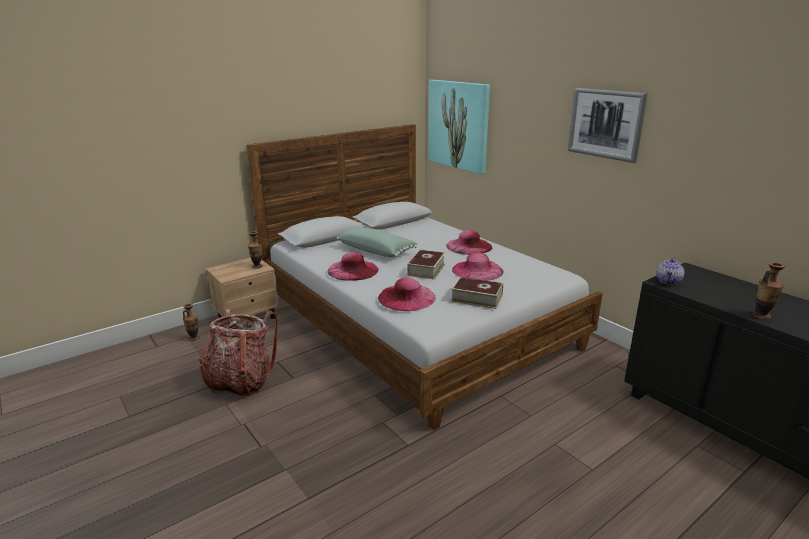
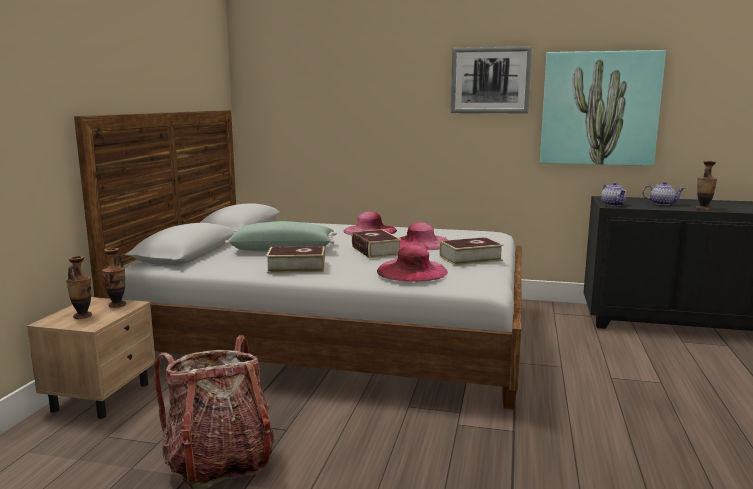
camera: 40 degrees left, 10 degrees down
(194, 338) = (46, 448): vase -> vase (82, 316)
(353, 270) = (296, 267): pink hat -> book
(458, 125) = (291, 106): picture -> picture (599, 108)
(732, 295) = (662, 203): none -> teapot

